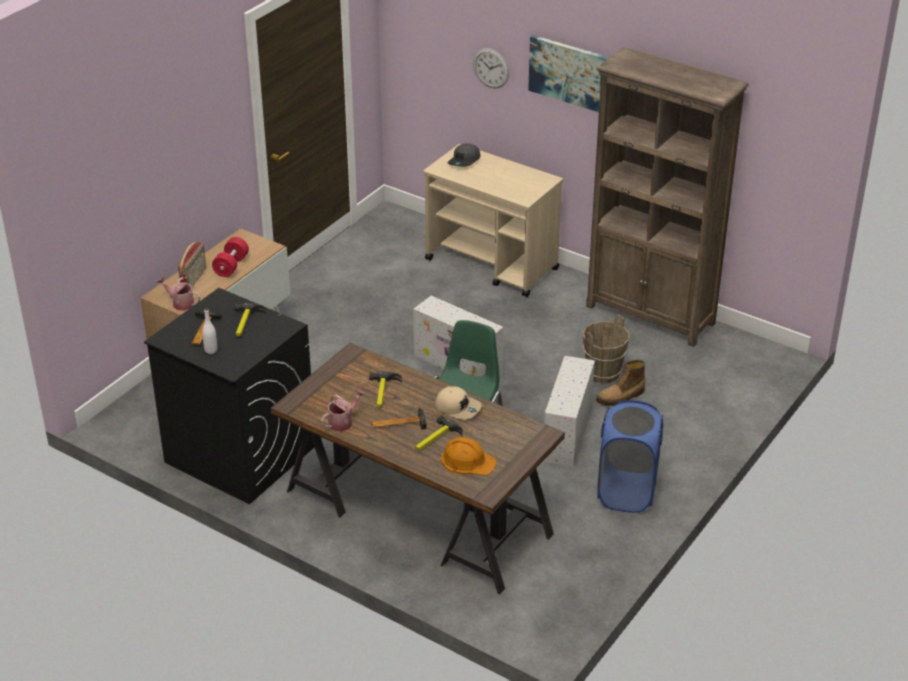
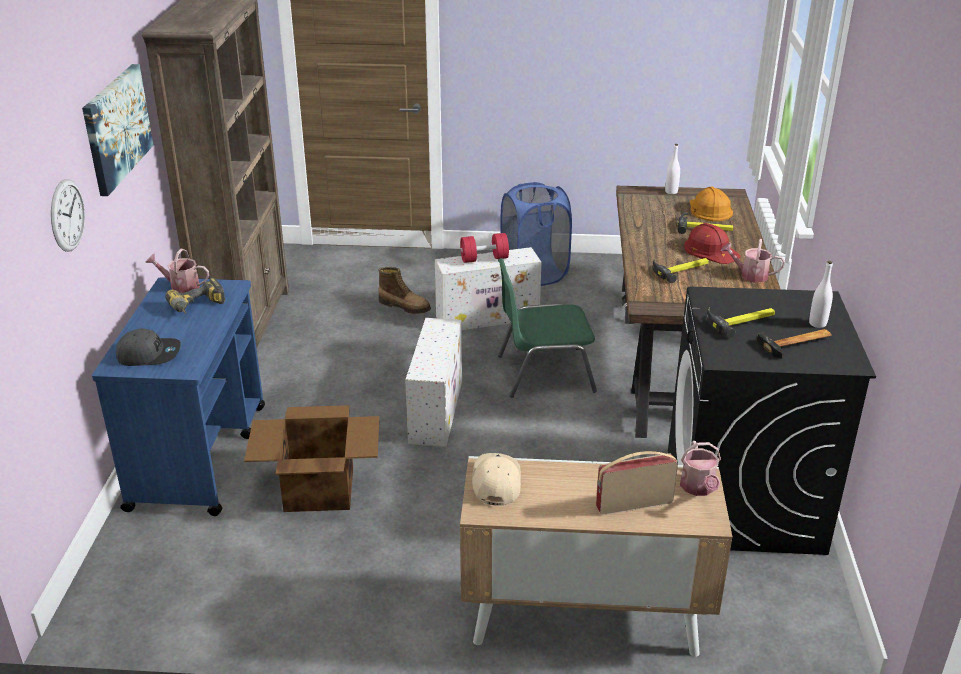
camera: 120 degrees left, 5 degrees down
(231, 266) = (566, 484): red dumbbell -> red dumbbell (484, 259)
(398, 423) = (710, 250): hammer -> red hard hat
(418, 297) = (318, 488): none -> cardboard box
(458, 407) = (650, 231): beige cap -> beige cap (495, 482)
(492, 265) = (199, 455): beige cart -> blue cart
(507, 184) = (198, 307): none -> power drill
(523, 457) = (671, 192): none -> white bottle
(541, 183) = (181, 286): none -> watering can
(603, 373) = (374, 324): brown bucket -> none

